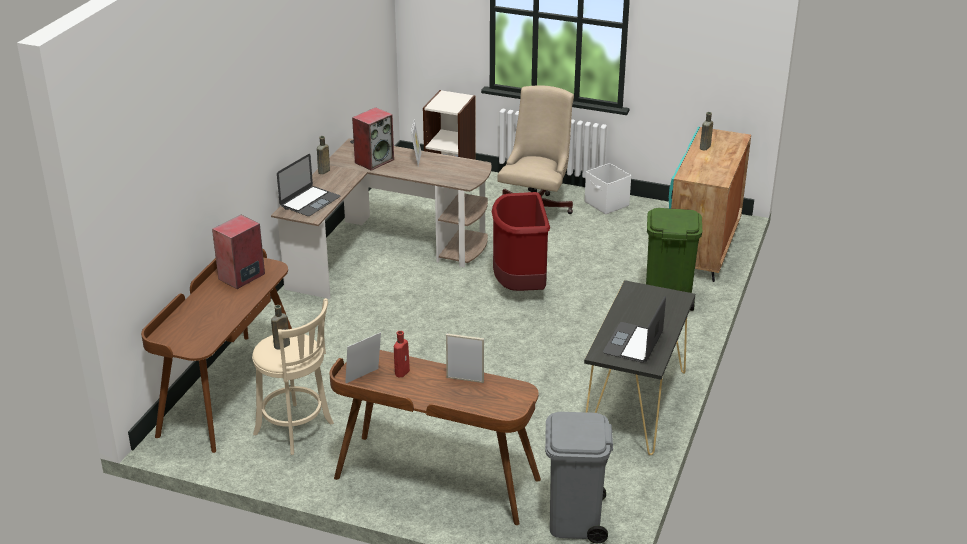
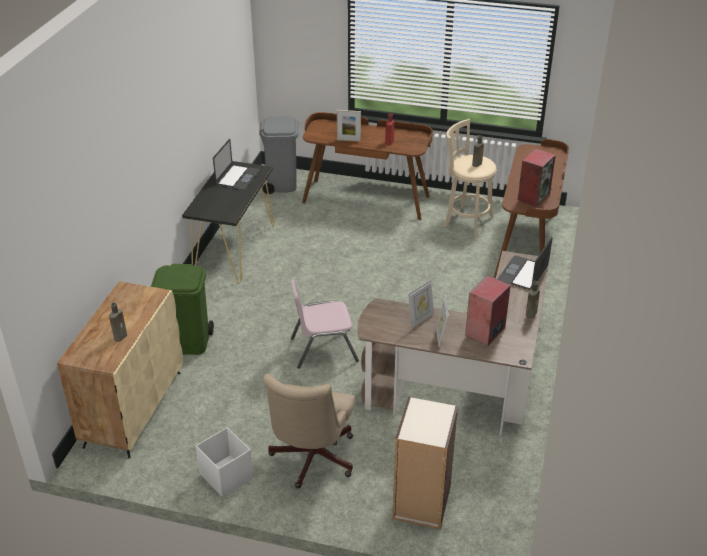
camera: 175 degrees right, 5 degrees up
(364, 378) = (412, 138): picture frame -> picture frame (420, 319)
(520, 285) = (323, 349): red trash can -> pink chair
(702, 249) = (133, 408): turquoise cabinet -> beige cabinet

